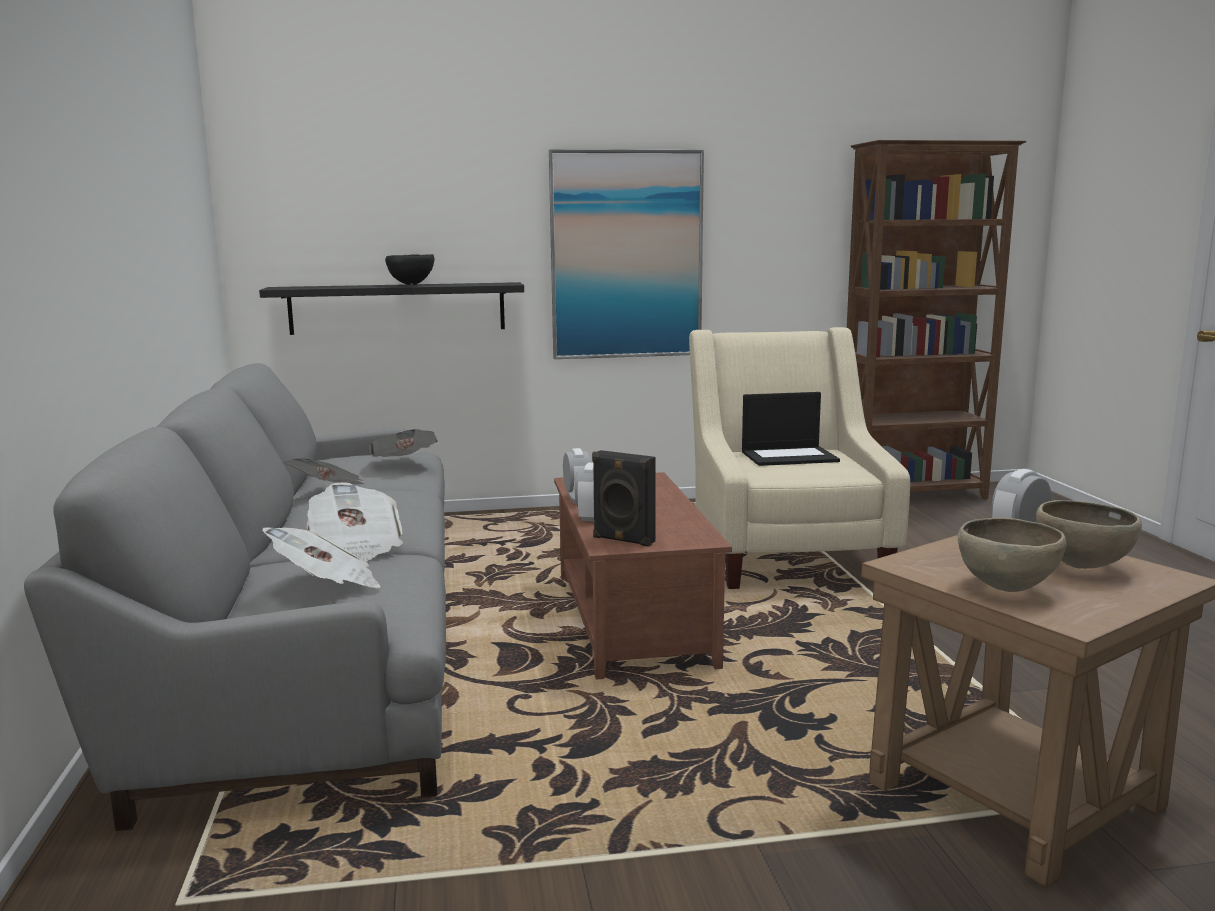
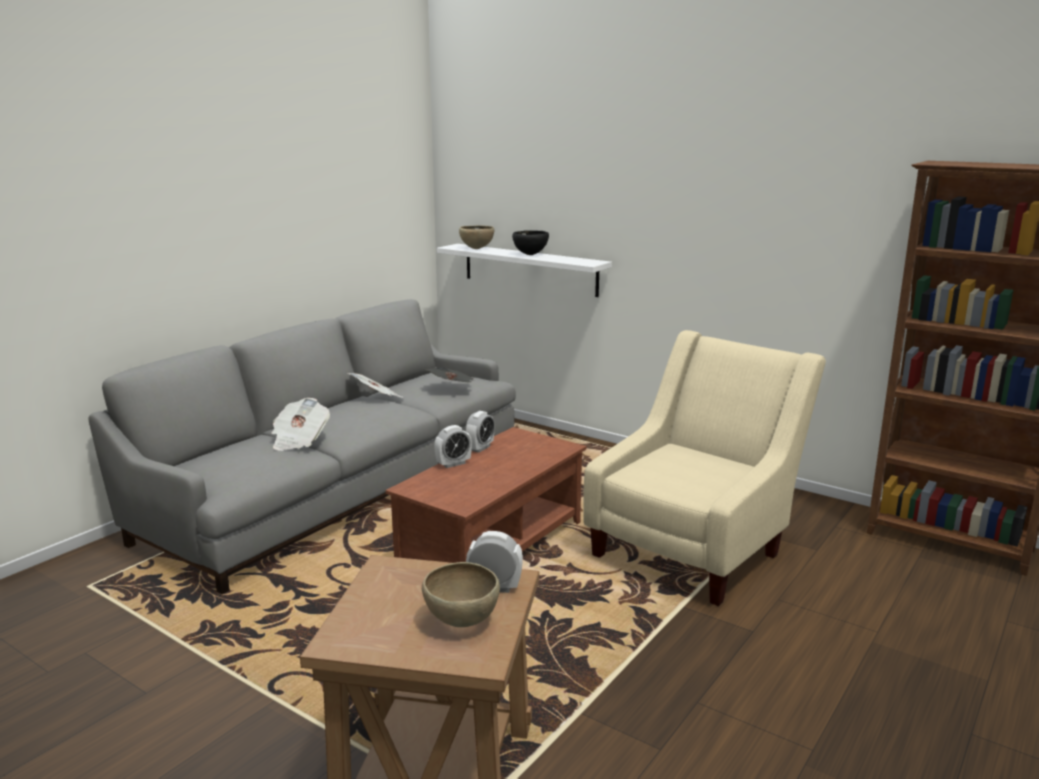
camera: 45 degrees right, 5 degrees up
(327, 585) = (237, 458): newspaper -> none
(397, 308) = (530, 269): black shelf -> white shelf
(623, 540) = (424, 487): black speaker -> none
(626, 255) = (695, 249): picture -> none
(790, 456) = (693, 463): laptop -> none
(1007, 589) = (375, 609): brown bowl -> brown bowl (477, 248)

